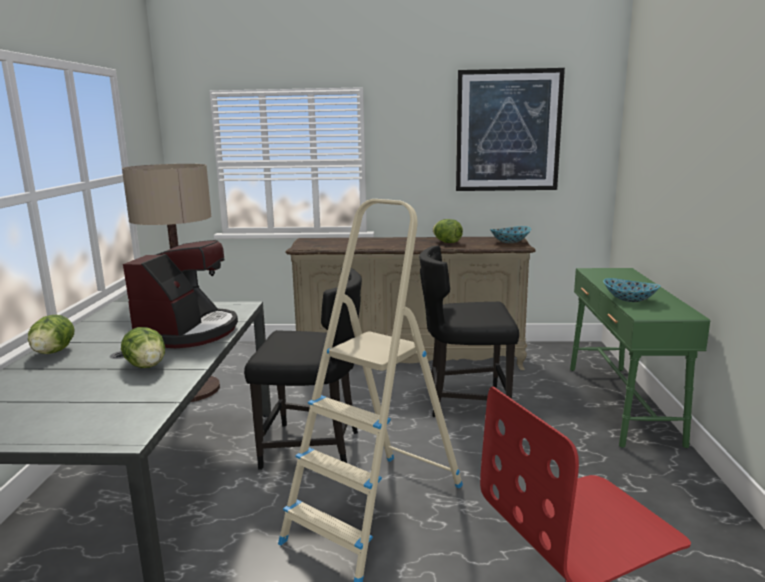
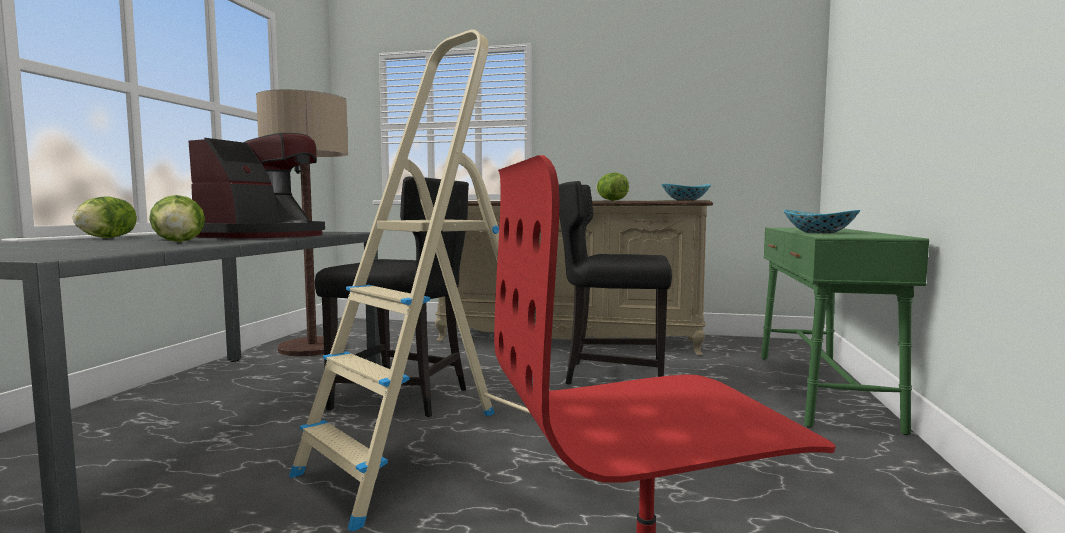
camera: 10 degrees right, 10 degrees down
(508, 131) = (689, 85): picture -> none

